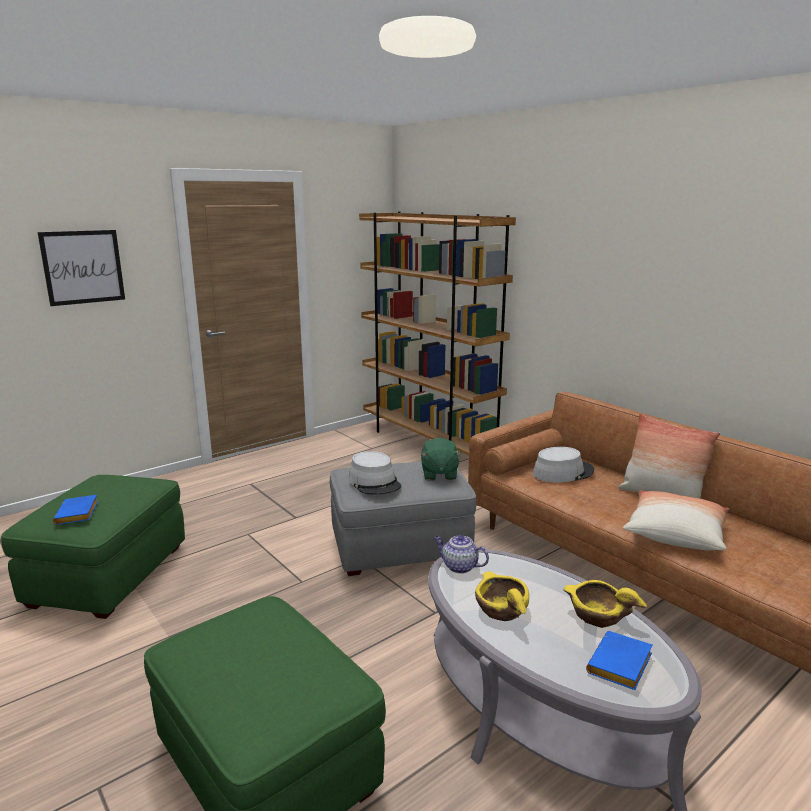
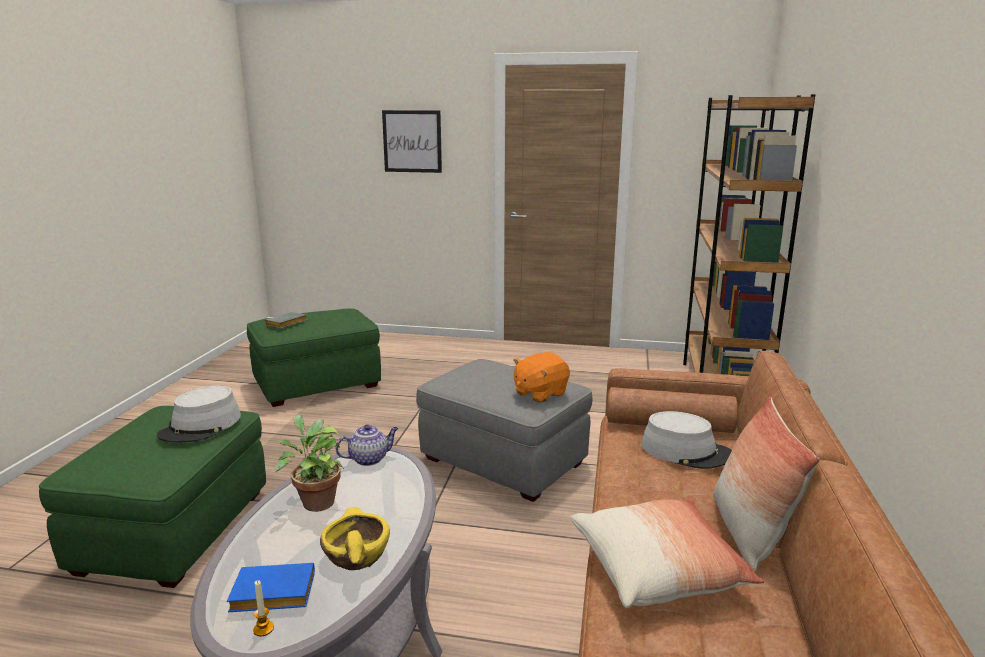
camera: 50 degrees right, 0 degrees up
(78, 514) = (286, 324): blue book -> grey book
(374, 482) = (474, 377): grey hat -> grey hat (201, 426)
(439, 474) = (539, 393): green plush toy -> orange plush toy
(459, 566) = (369, 459): teapot -> teapot turned 75 degrees clockwise
(501, 610) = (315, 501): yellow bowl -> potted plant
(661, 681) = (263, 629): none -> candle

